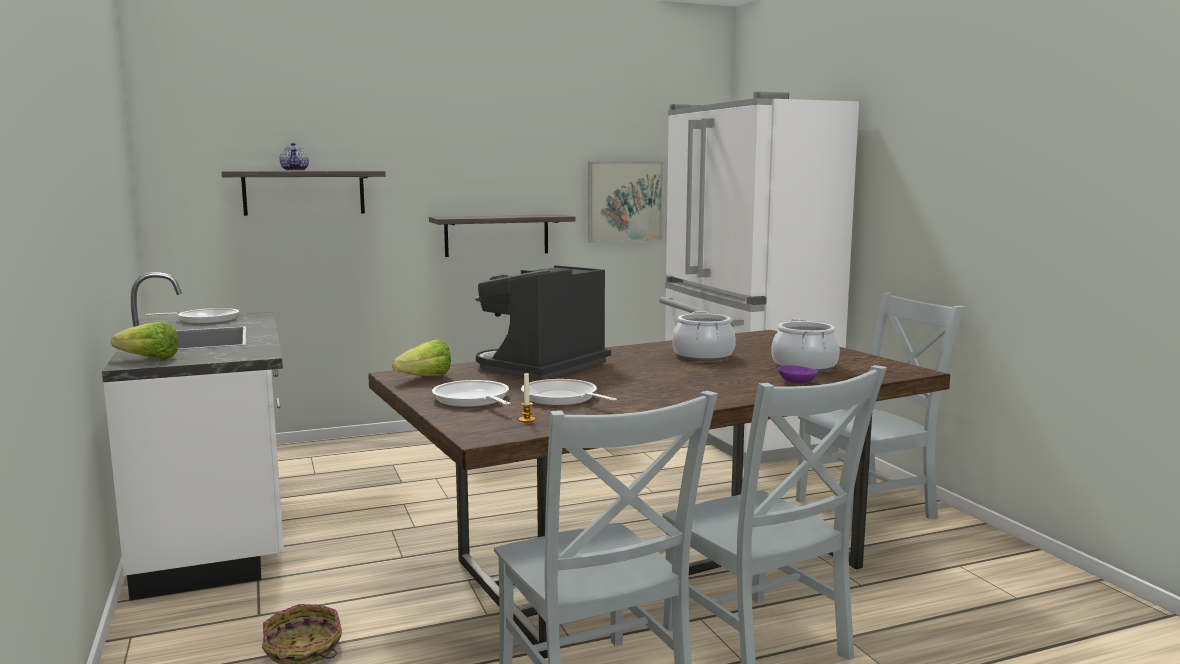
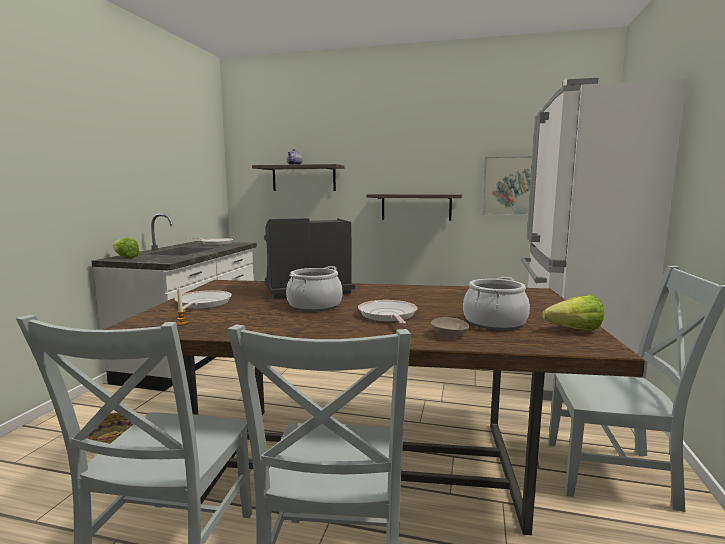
camera: 35 degrees right, 0 degrees up
(420, 378) = (222, 286): lettuce -> lettuce (568, 330)
(562, 398) = (248, 313): frying pan -> frying pan (387, 315)
(703, 356) = (433, 300): cooking pot -> cooking pot (315, 306)
(795, 382) = (448, 335): purple bowl -> beige bowl

